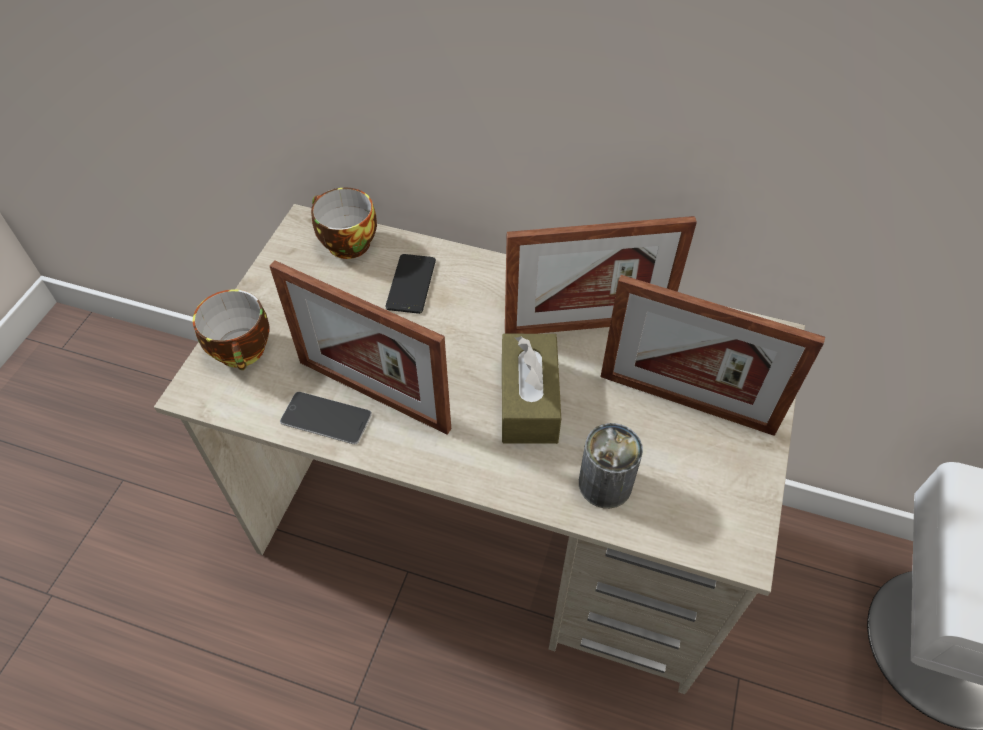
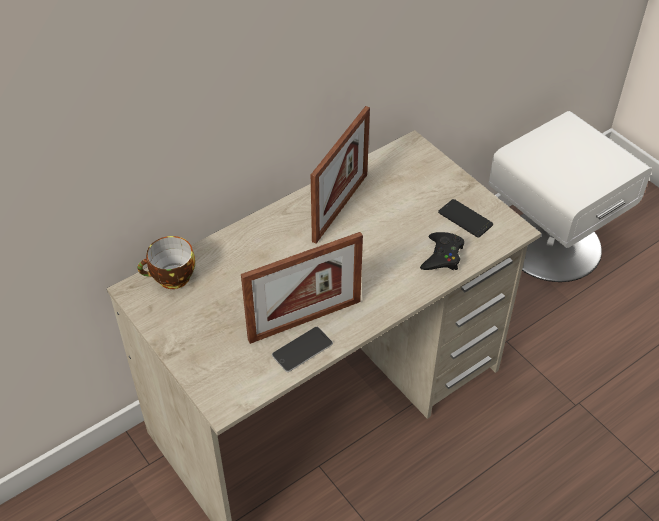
camera: 55 degrees left, 5 degrees down
(244, 351) = (214, 367): cup -> none
(411, 284) = (237, 264): phone -> phone (465, 219)
(529, 400) = (367, 257): brown tissue box -> none
(605, 484) = (442, 256): can -> black game controller
(686, 402) = (421, 199): picture frame -> none

